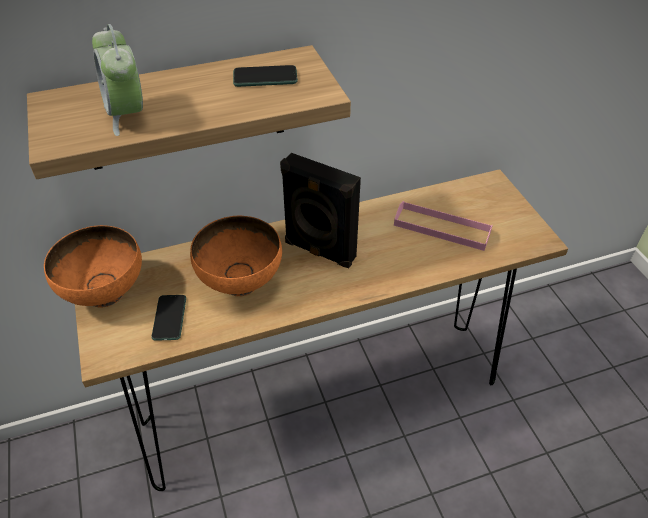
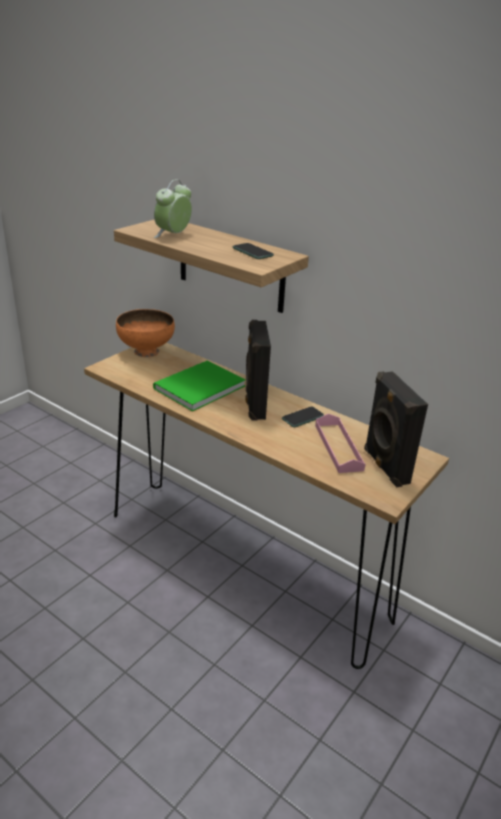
camera: 55 degrees right, 15 degrees down
(169, 318) = (147, 375): phone -> phone (302, 417)
(240, 283) = (196, 387): orange bowl -> green book
(491, 215) = (384, 466): none -> black speaker

